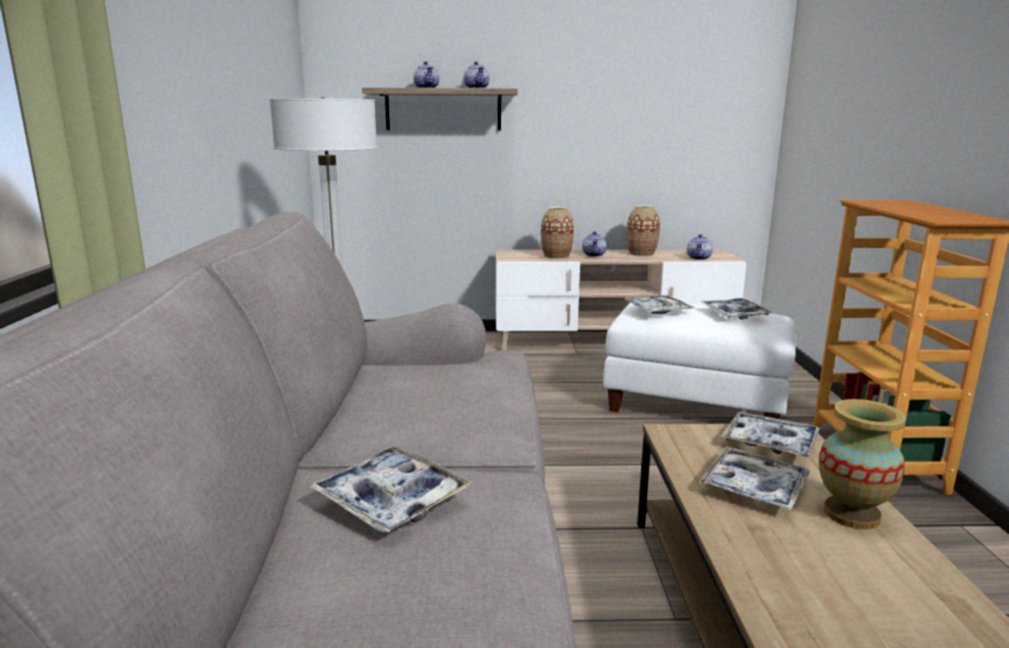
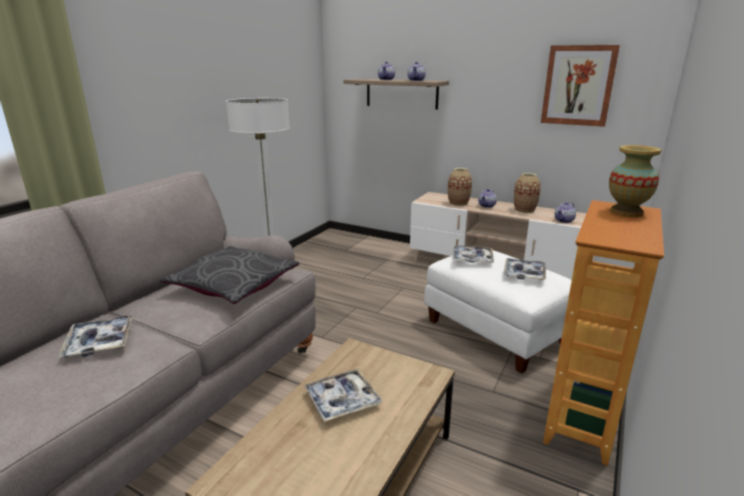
camera: 30 degrees right, 5 degrees up
(455, 382) = (233, 285): none -> grey pillow
(682, 93) = (578, 85): none -> picture
(770, 443) = (403, 376): tray -> none
(851, 514) = (370, 440): vase -> vase (626, 212)

